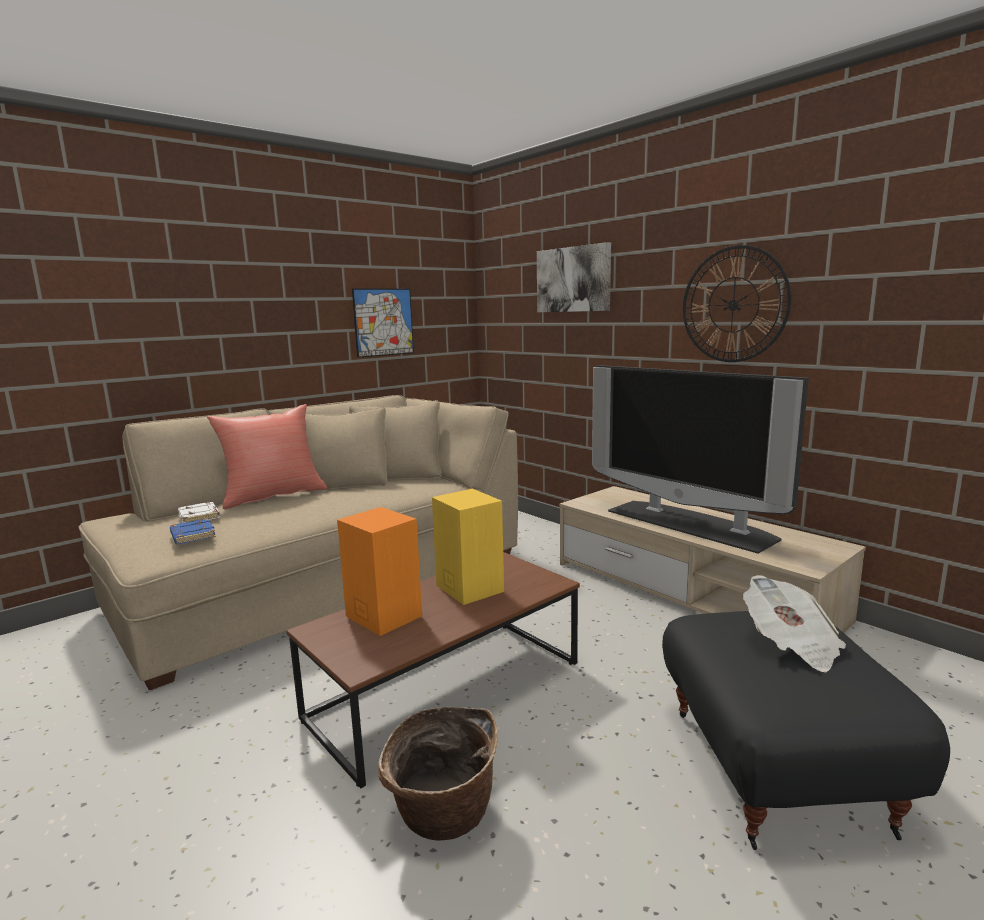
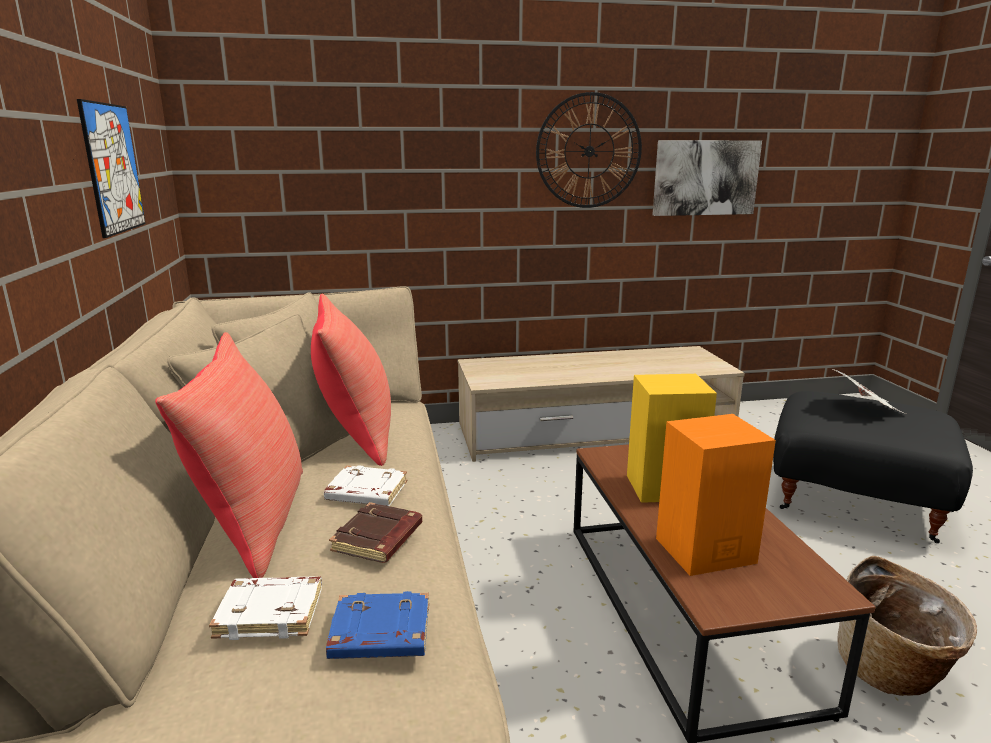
camera: 60 degrees left, 5 degrees up
(269, 516) = (378, 539): none -> brown book
(316, 503) = (365, 492): none -> white book
(388, 486) = (356, 434): none -> red pillow
(573, 279) = (378, 112): picture -> picture (705, 178)
(690, 524) = (599, 368): television -> none

